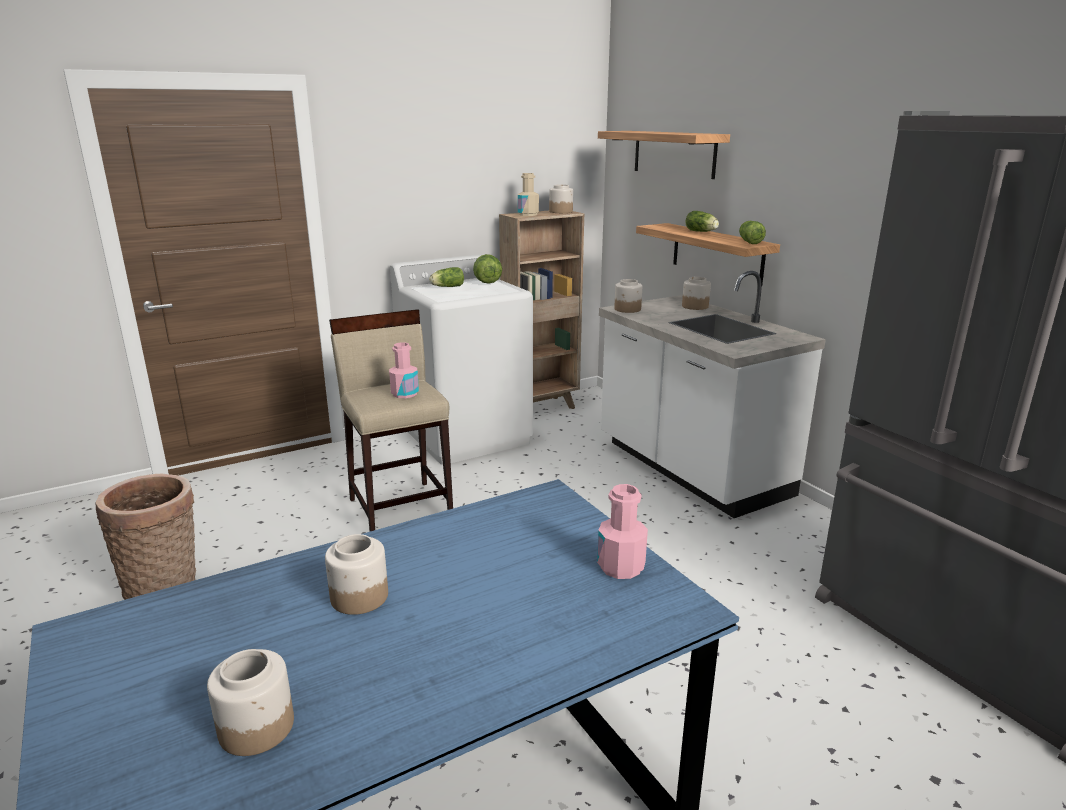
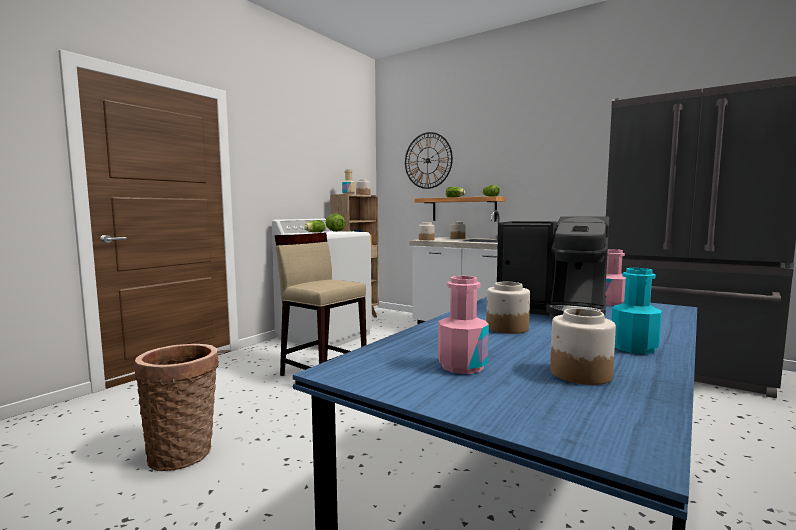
camera: 25 degrees left, 15 degrees down
(404, 394) = (335, 282): pink bottle -> pink bottle (462, 366)
(418, 696) = (634, 347): none -> turquoise bottle
(495, 567) = (553, 311): none -> coffee machine
(674, 153) = (428, 160): shelf -> wall clock

